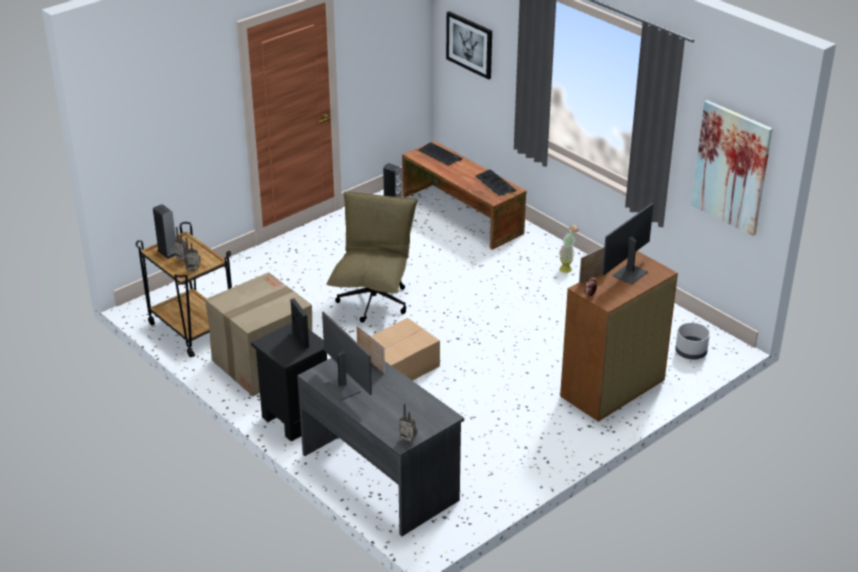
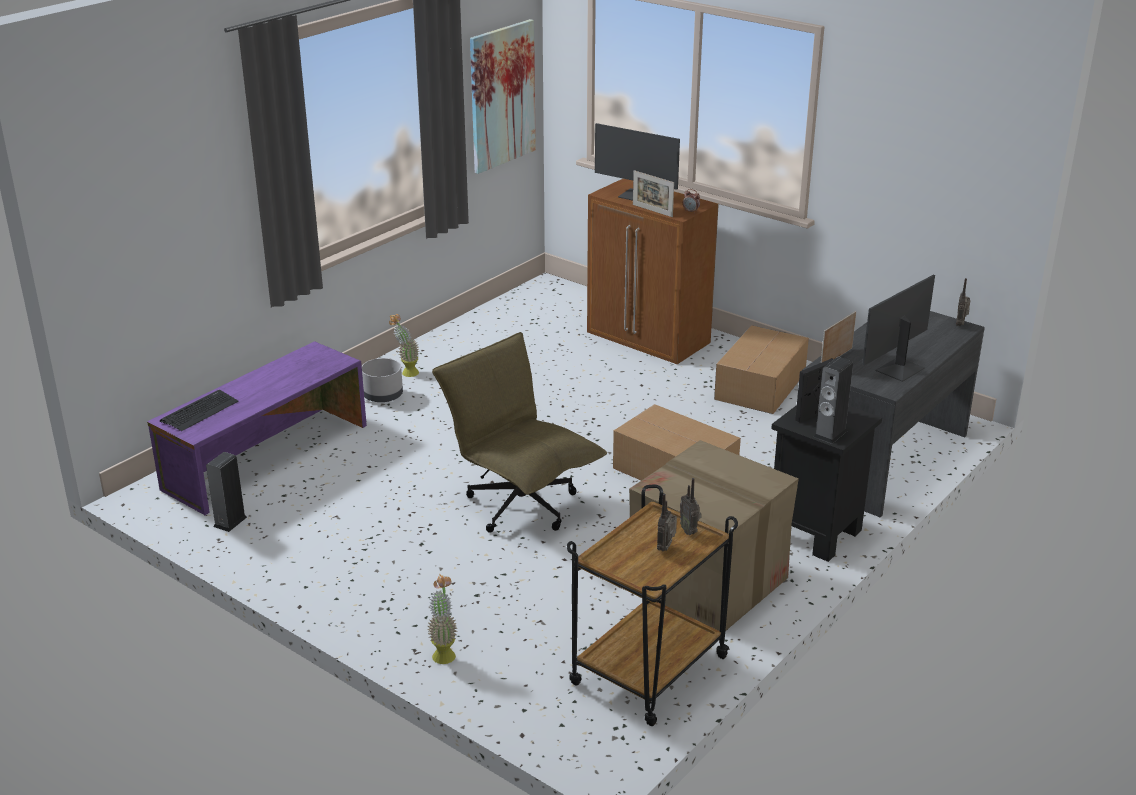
camera: 100 degrees left, 5 degrees down
(168, 252) = (645, 569): speaker -> speaker (830, 434)
(242, 266) = (444, 652): none -> potted plant
(373, 302) = (523, 506): beige office chair -> beige office chair turned 45 degrees clockwise
(463, 214) = (267, 455): brown bench -> purple bench
(470, 44) = (141, 225): picture -> none
(495, 183) = (295, 362): keyboard -> none
(514, 436) = (761, 385): none -> cardboard box
(691, 352) = (566, 300): grey planter -> grey planter (383, 395)

